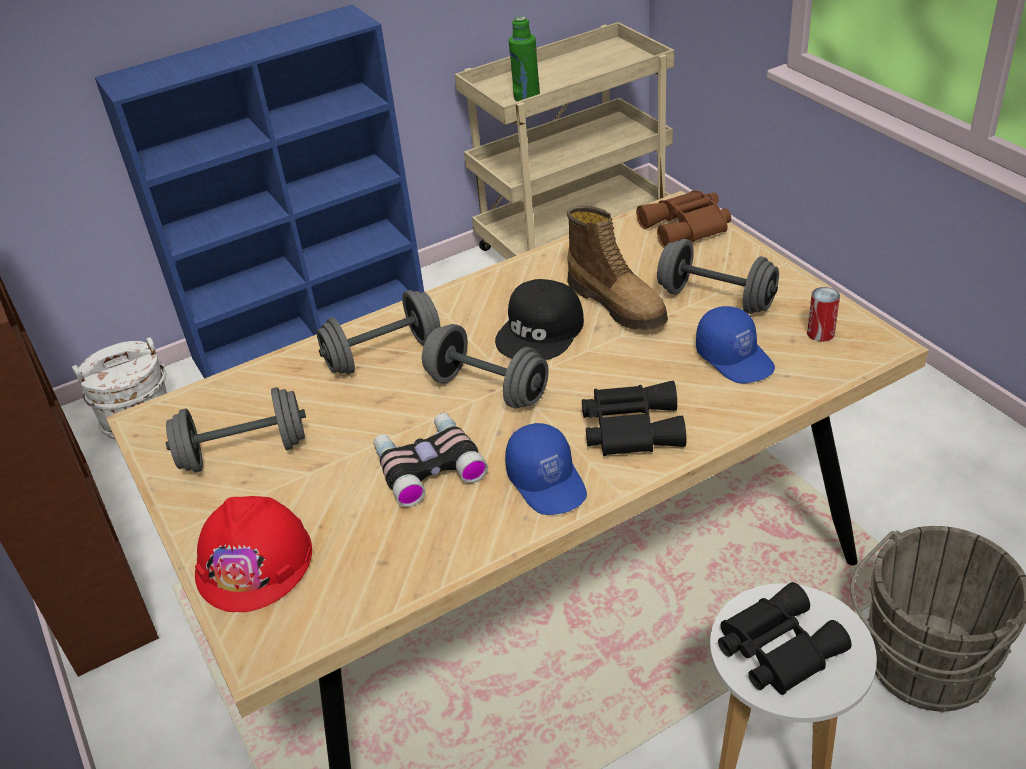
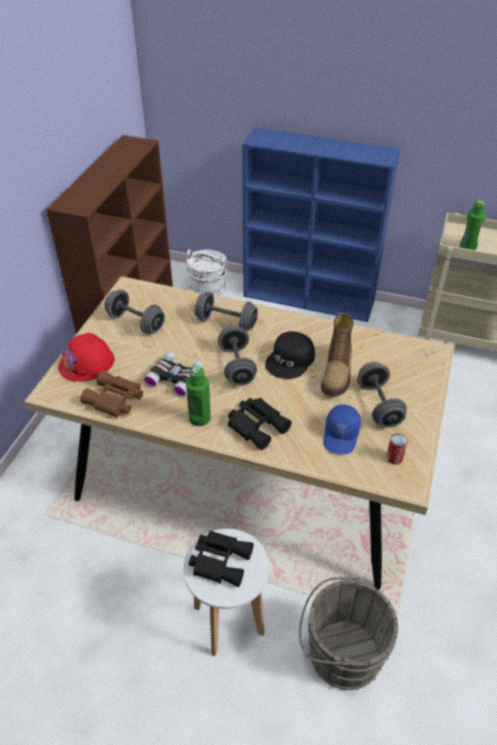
camera: 45 degrees right, 5 degrees up
(541, 331) = (291, 360): black cap -> black cap turned 45 degrees counterclockwise
(548, 481) = (200, 418): blue cap -> green bottle
(687, 227) = (424, 364): brown binoculars -> brown binoculars (114, 400)

